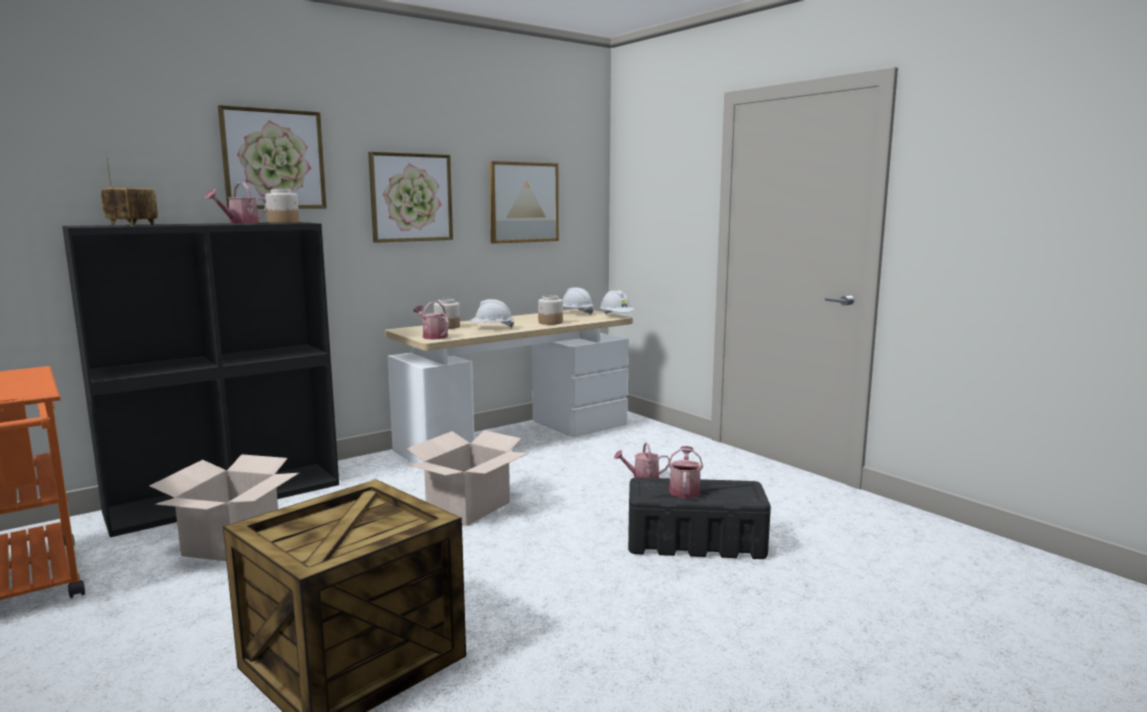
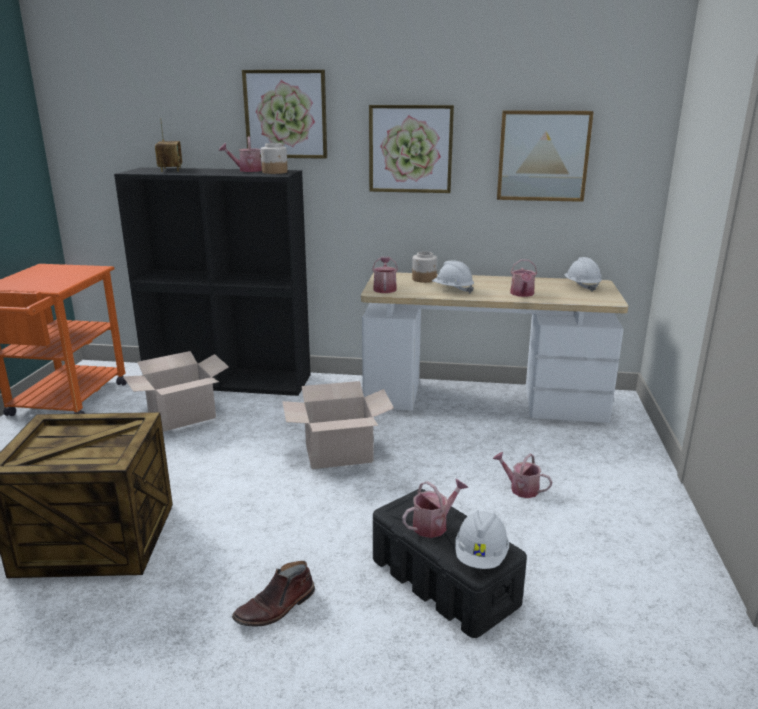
camera: 45 degrees right, 10 degrees up
(550, 322) = (522, 294): jar -> watering can
(616, 316) = (612, 301): white hard hat -> white hard hat (481, 556)
(622, 611) = (276, 607): none -> brown boot

